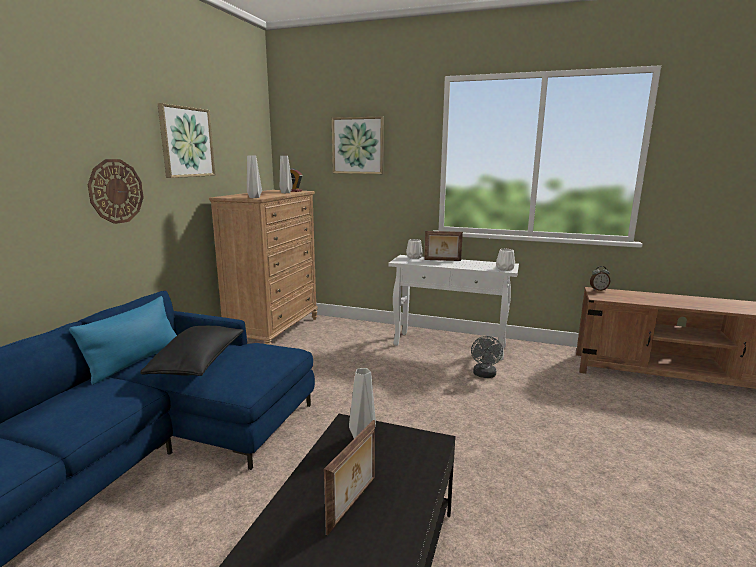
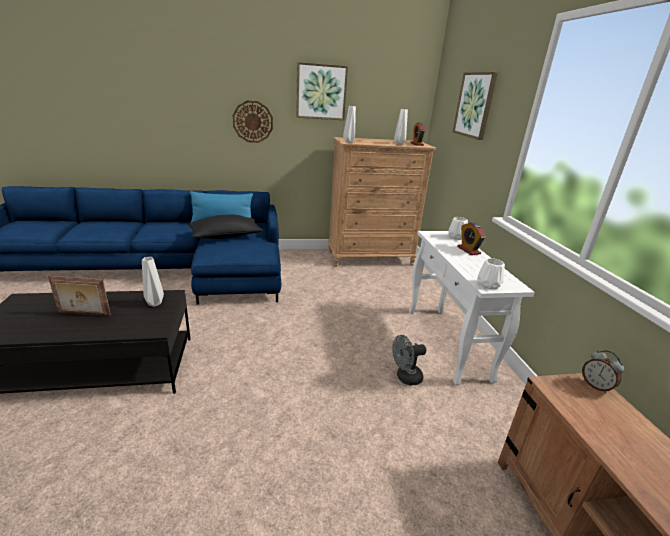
camera: 60 degrees right, 10 degrees up
(442, 260) = (468, 250): picture frame -> alarm clock

